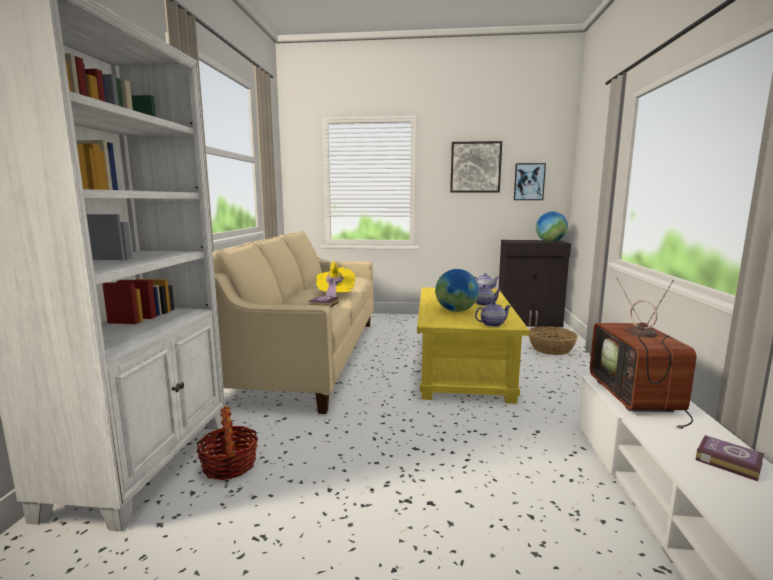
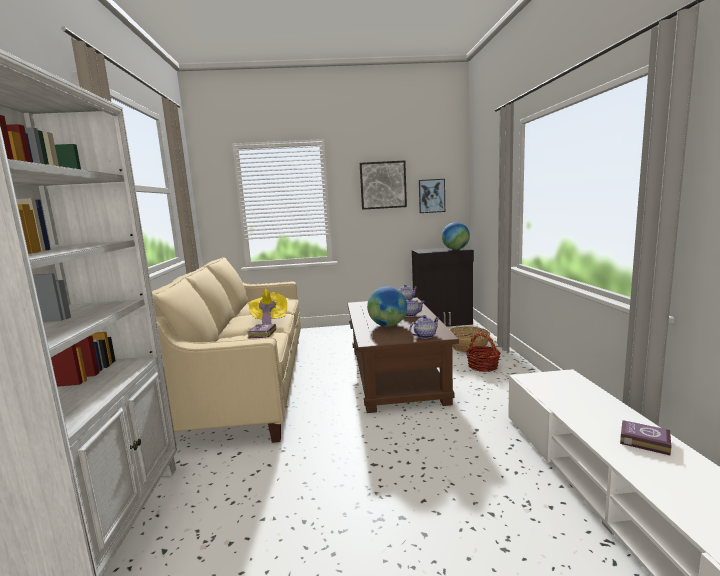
camera: 10 degrees left, 0 degrees up
(229, 465) = (196, 513): basket -> basket (483, 366)
(462, 366) = (395, 374): yellow coffee table -> brown coffee table
(638, 398) = (560, 390): television -> none

